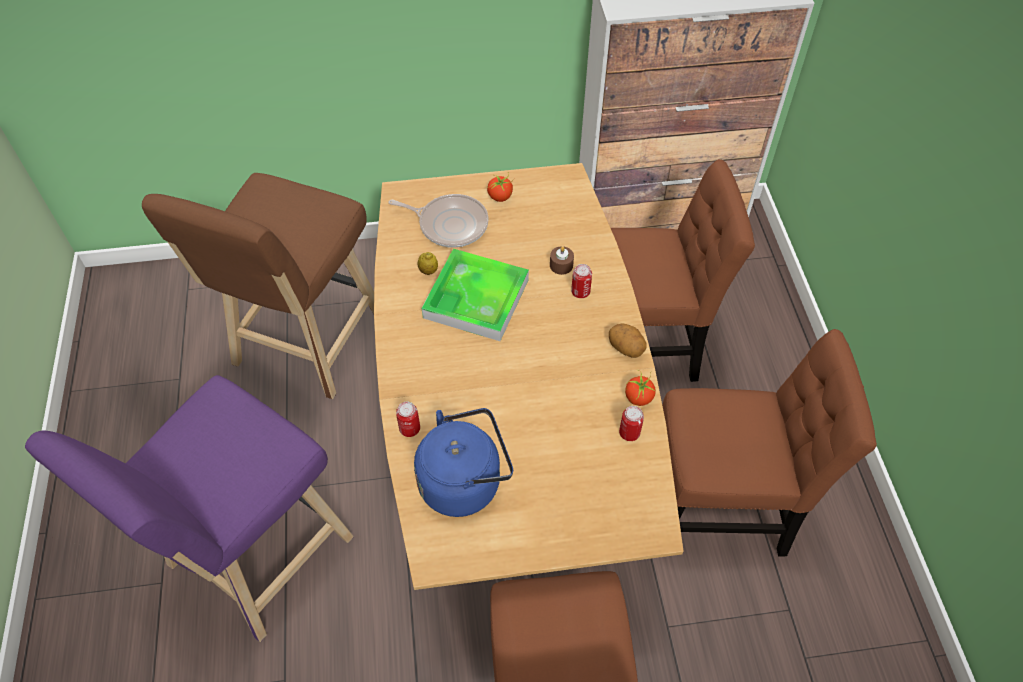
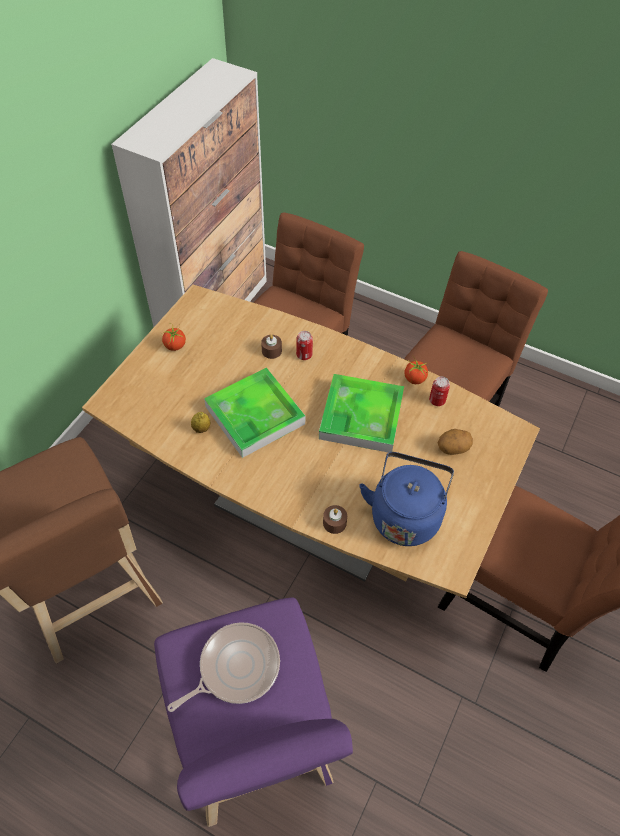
camera: 55 degrees left, 0 degrees up
(409, 429) = (334, 523): can -> brown candle
(450, 224) = (170, 390): frying pan -> frying pan (235, 668)
(549, 380) = (361, 416): none -> tray
(626, 348) = (371, 360): potato -> potato (453, 448)

